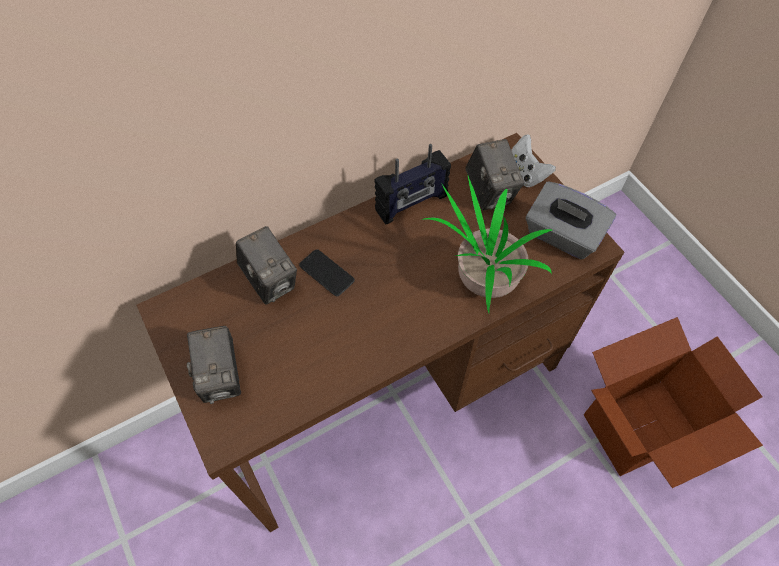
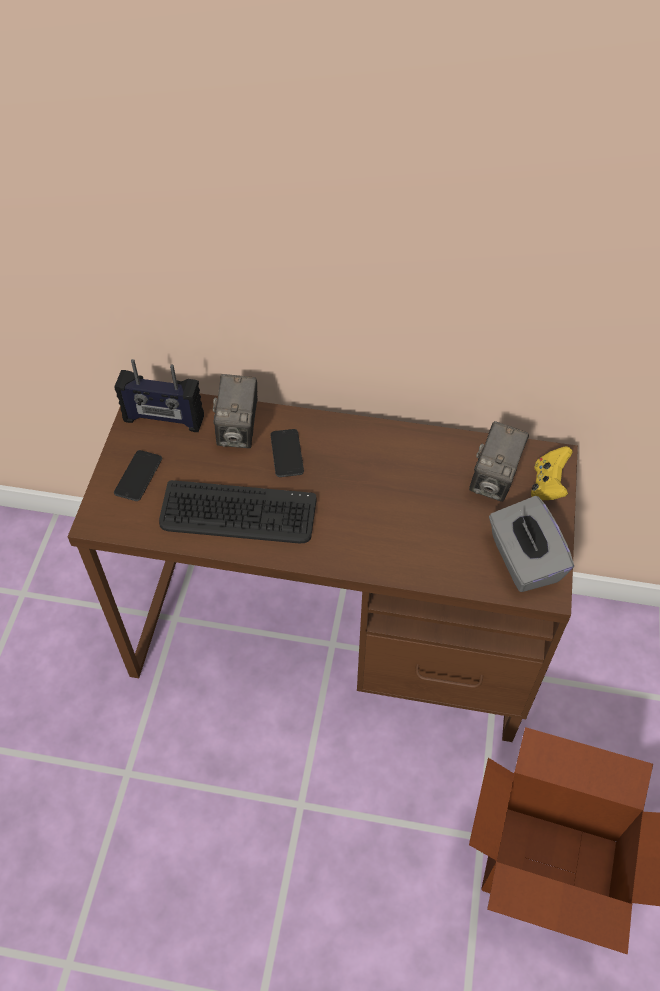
camera: 40 degrees right, 5 degrees down
(222, 377) = (138, 476): camera -> phone
(335, 347) = (238, 514): none -> keyboard
(412, 204) = (412, 445): radio -> radio (163, 419)
(481, 282) = (407, 547): potted plant -> none
(526, 172) = (547, 485): white game controller -> yellow game controller

